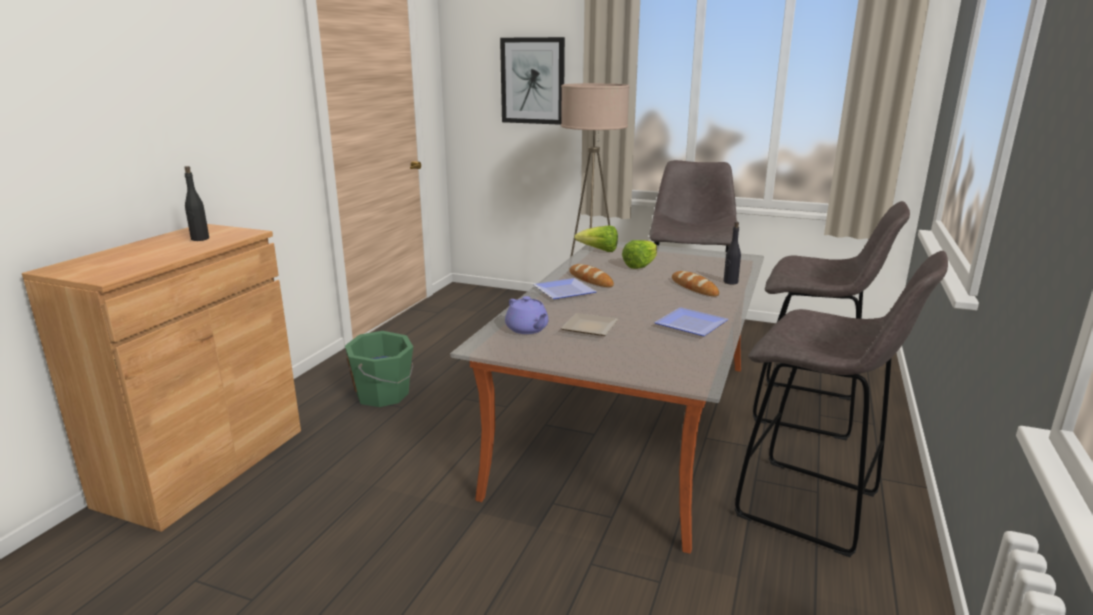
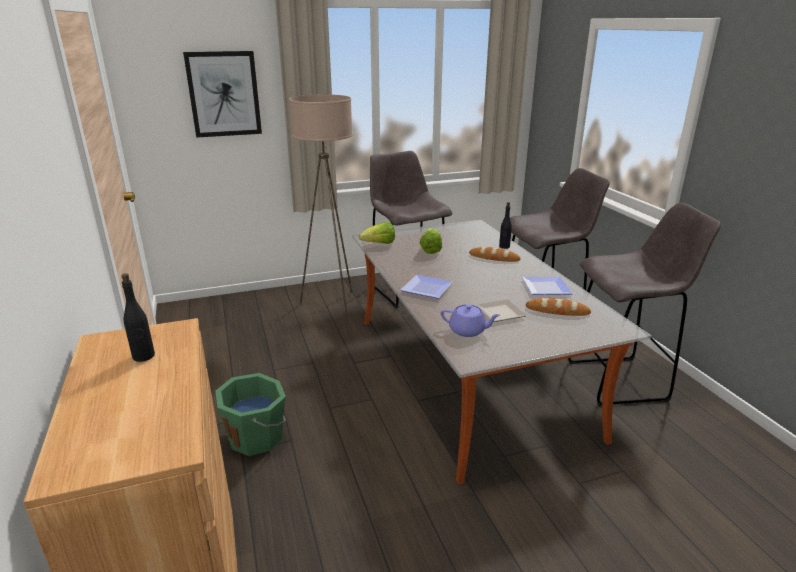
camera: 40 degrees left, 5 degrees up
(590, 279) = (423, 272): bread -> bread (557, 311)

